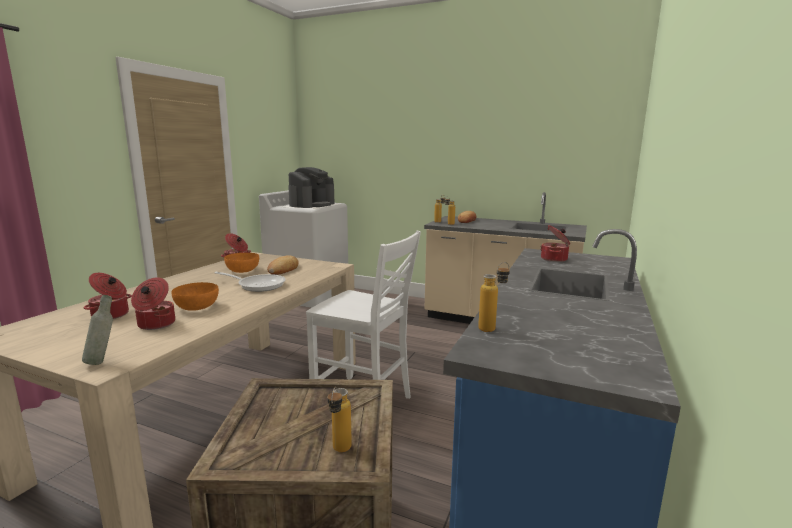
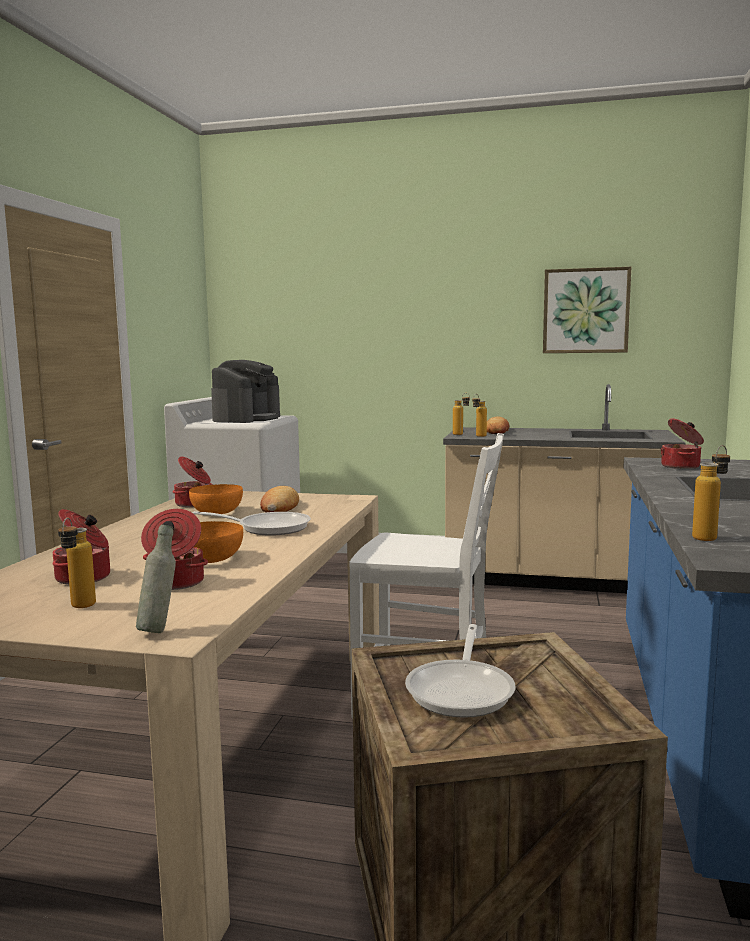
camera: 10 degrees left, 5 degrees down
(289, 421) = (462, 690): none -> frying pan
(339, 452) = (566, 716): bottle -> bottle (79, 608)
(534, 140) = (585, 311): none -> picture

